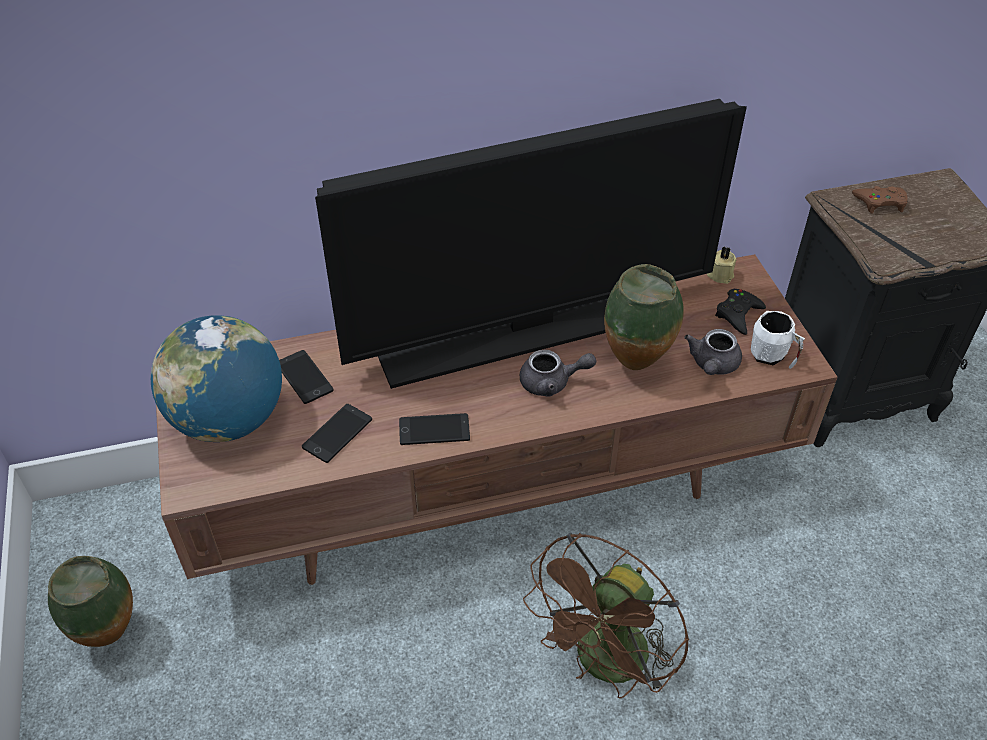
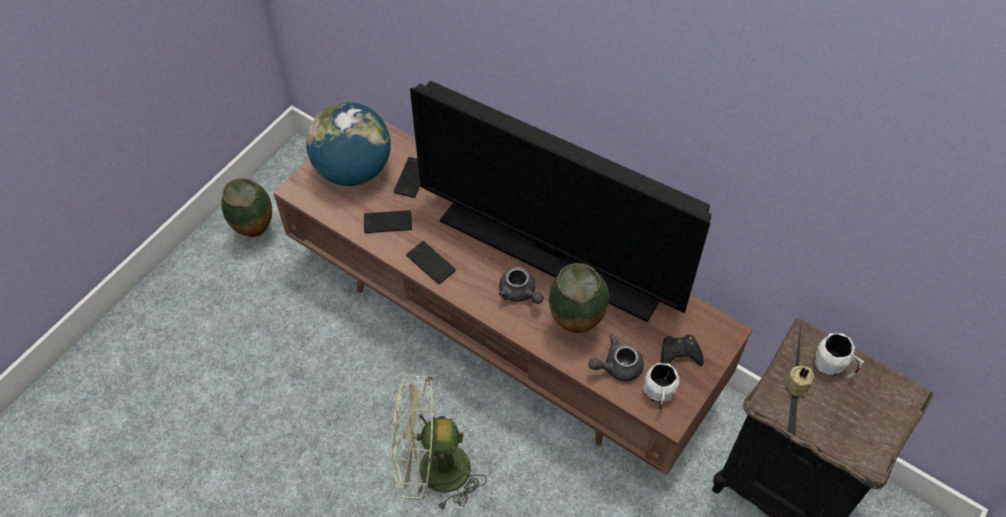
camera: 50 degrees right, 10 degrees up
(605, 666) = (432, 471): brown fan -> green fan
(720, 274) = (709, 321): beige candle -> beige candle (798, 384)
(880, 203) = (833, 367): brown game controller -> white mug

